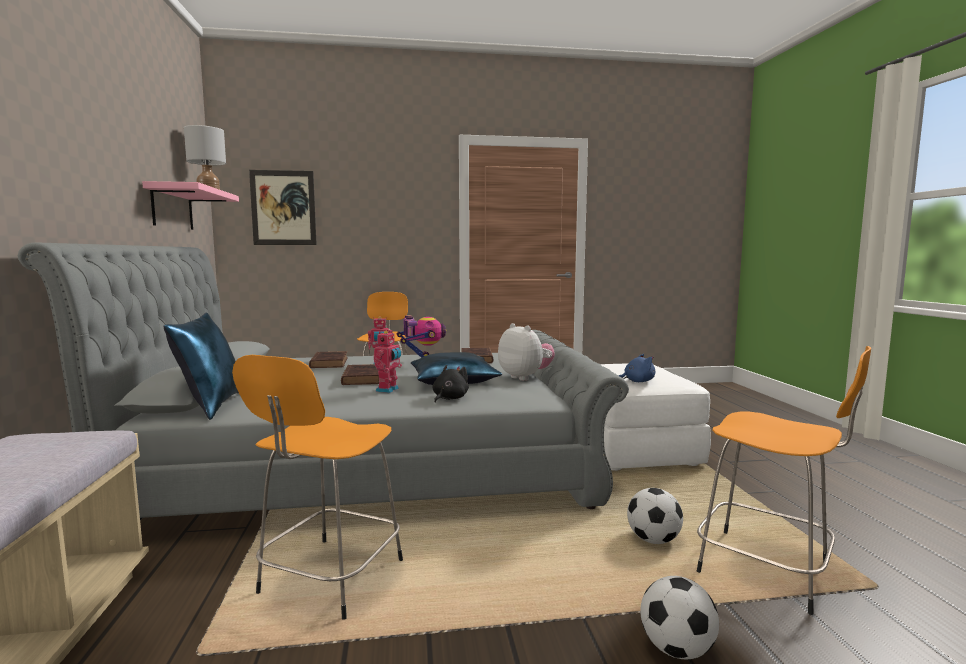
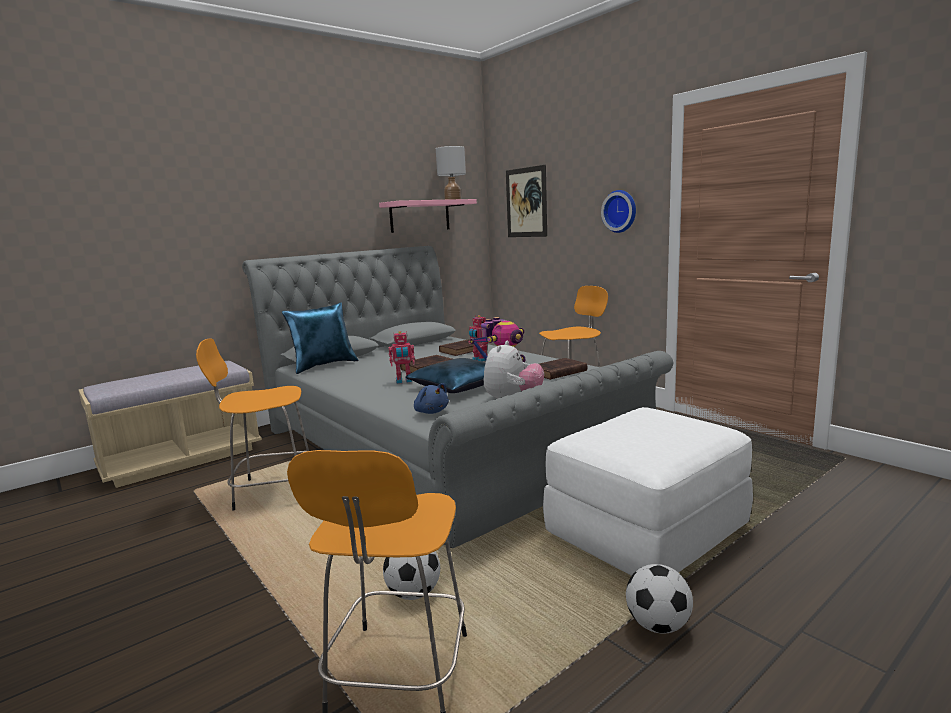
camera: 60 degrees right, 5 degrees up
(410, 224) = (620, 211): none -> wall clock
(449, 398) = (402, 399): black plush toy -> none
(636, 381) = (599, 441): blue plush toy -> blue plush toy (431, 412)
(676, 649) = (239, 638): football -> football (657, 625)

